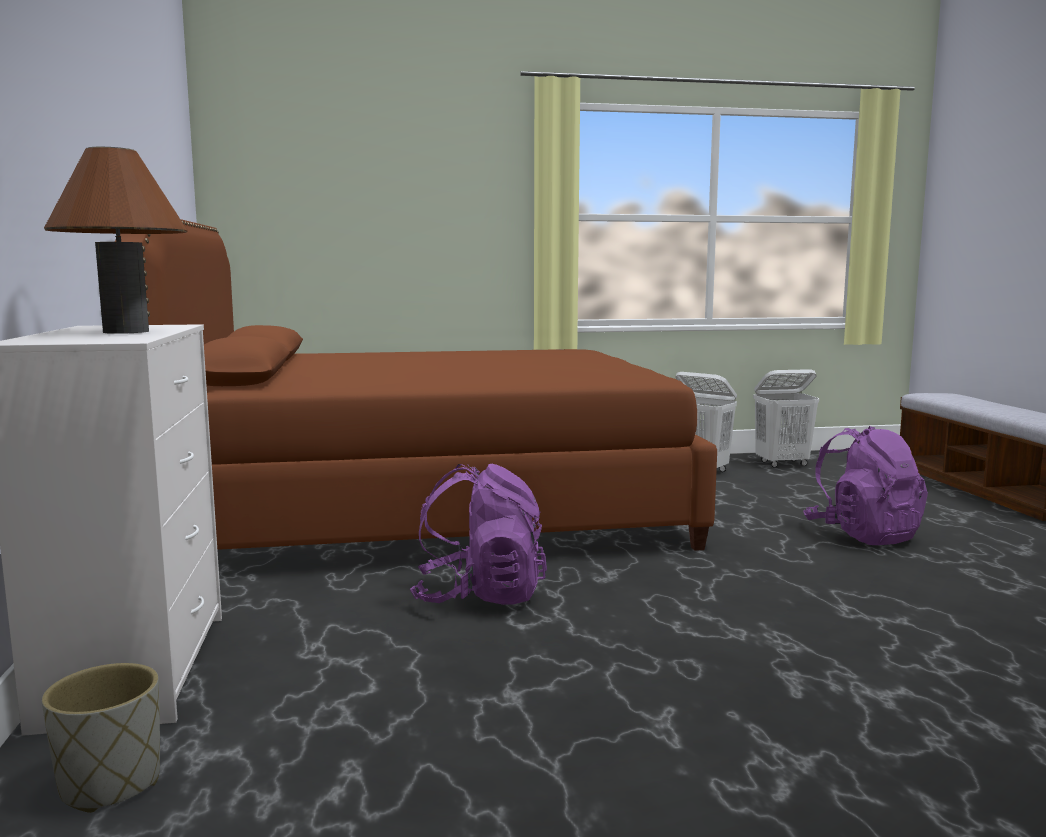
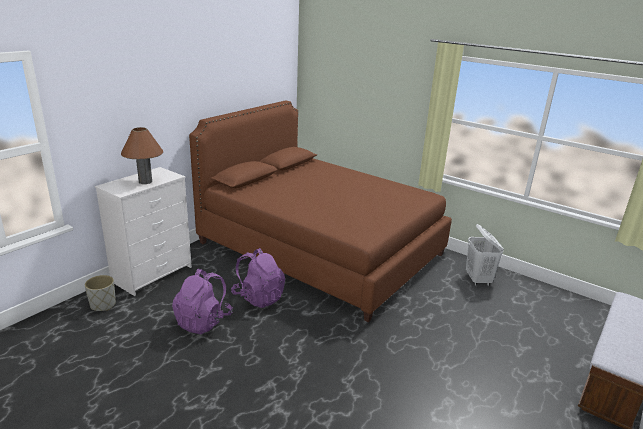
camera: 45 degrees right, 15 degrees up
(782, 464) = (535, 296): white laundry basket -> none
(863, 535) = (454, 355): purple backpack -> purple backpack (203, 321)

